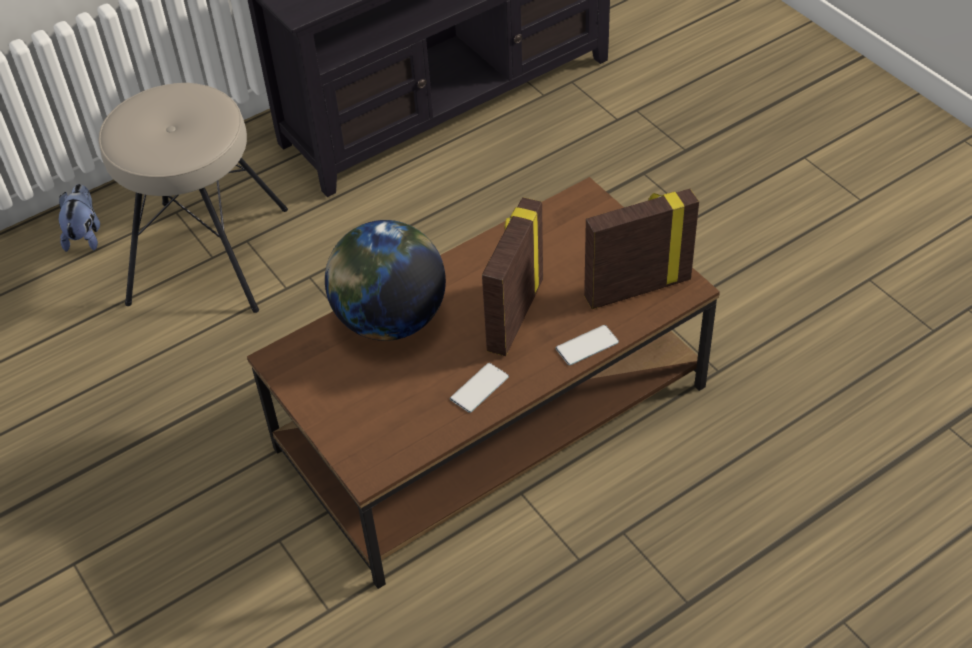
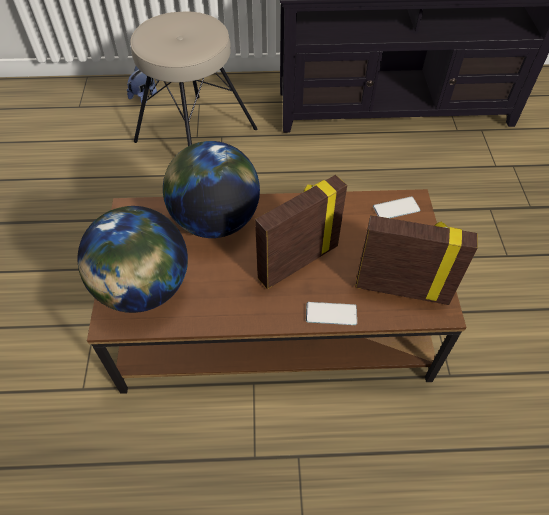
camera: 30 degrees right, 5 degrees up
(374, 424) = (144, 288): none -> globe
(479, 388) = (231, 302): phone -> phone (396, 208)

